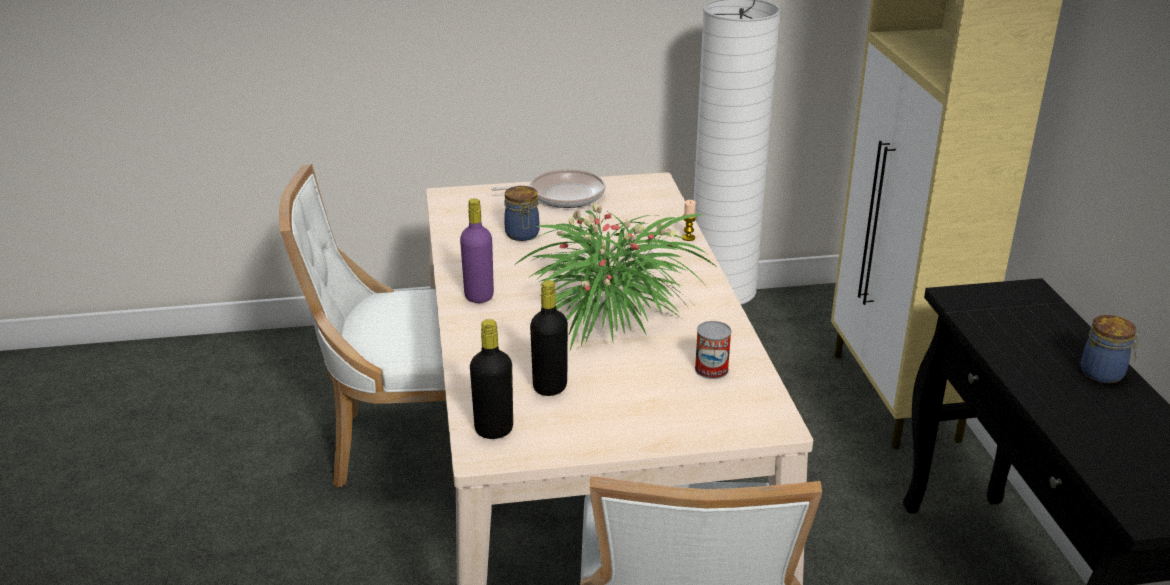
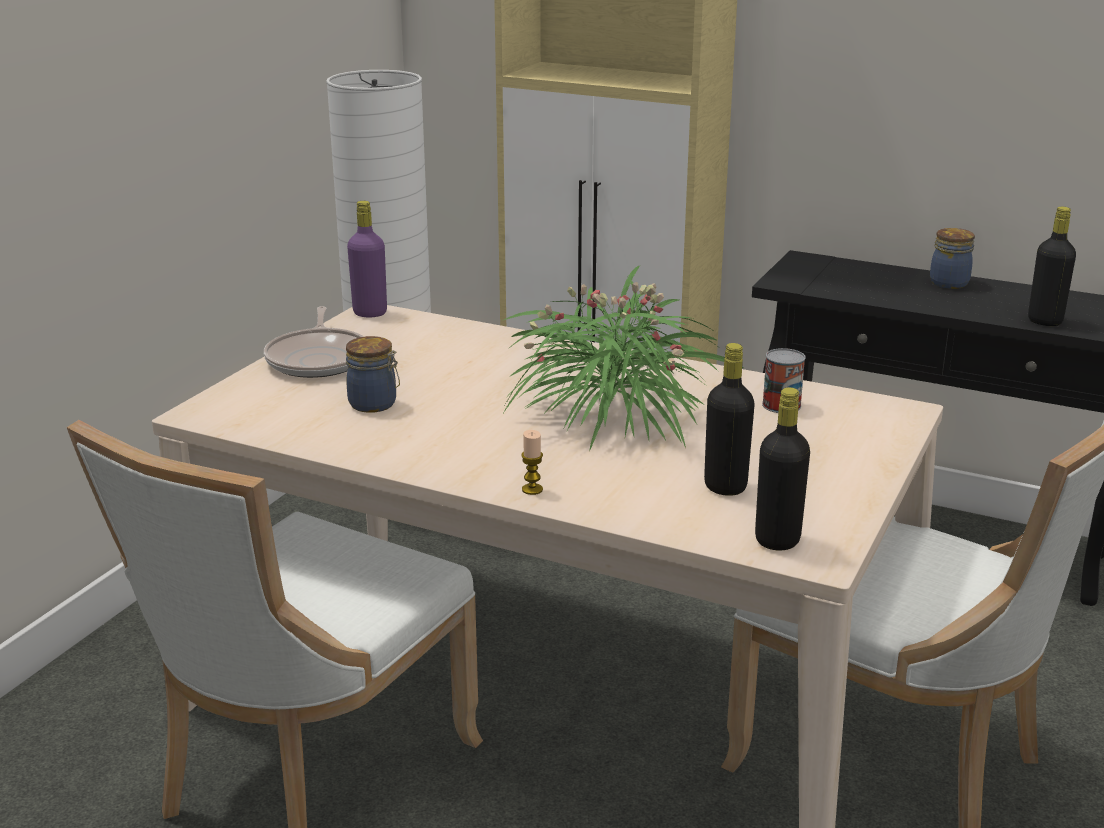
camera: 55 degrees left, 5 degrees down
(479, 296) = (479, 467): purple bottle -> purple bottle (370, 313)
(562, 195) = (319, 359): frying pan -> frying pan turned 150 degrees clockwise
(688, 238) = (518, 336): candle -> candle (532, 489)
(1091, 447) = (1045, 321): none -> black bottle

